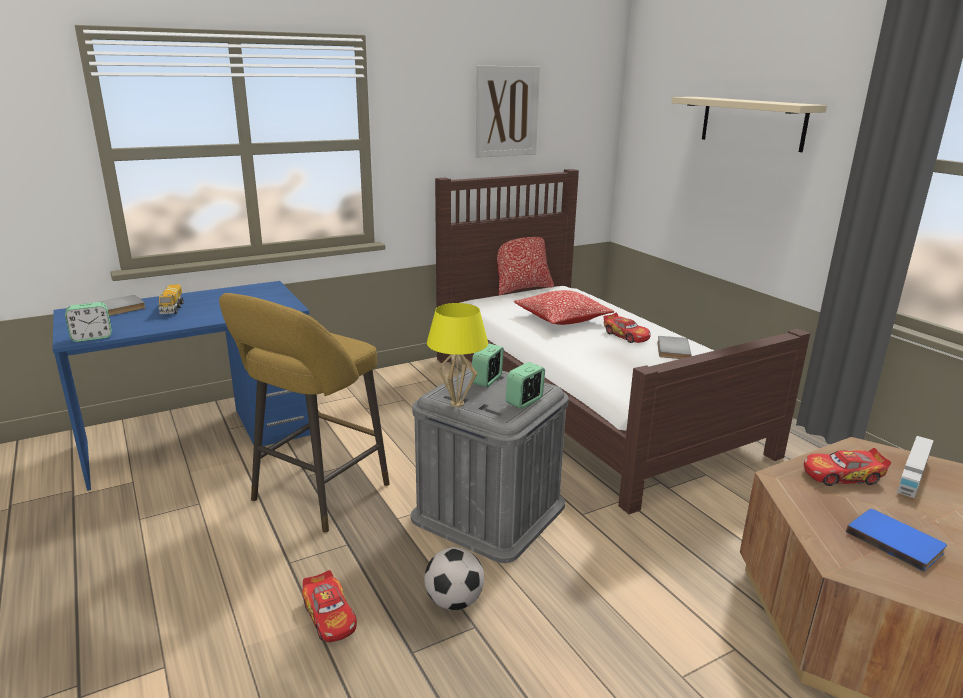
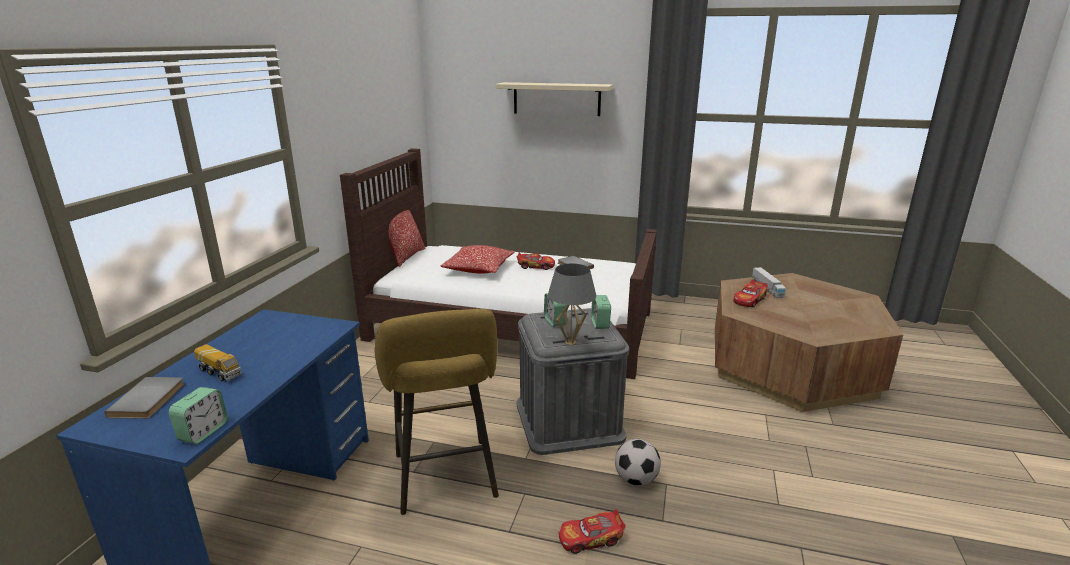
camera: 45 degrees left, 0 degrees up
(330, 616) = (590, 538): toy car -> toy car turned 150 degrees clockwise
(457, 404) = (570, 343): yellow table lamp -> grey table lamp
(506, 111) = (369, 106): picture -> none
(895, 541) = (808, 319): blue book -> none

